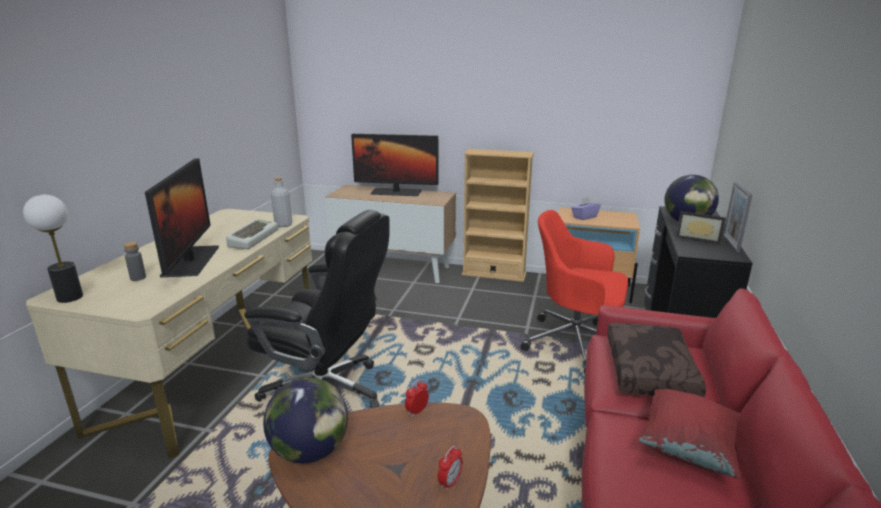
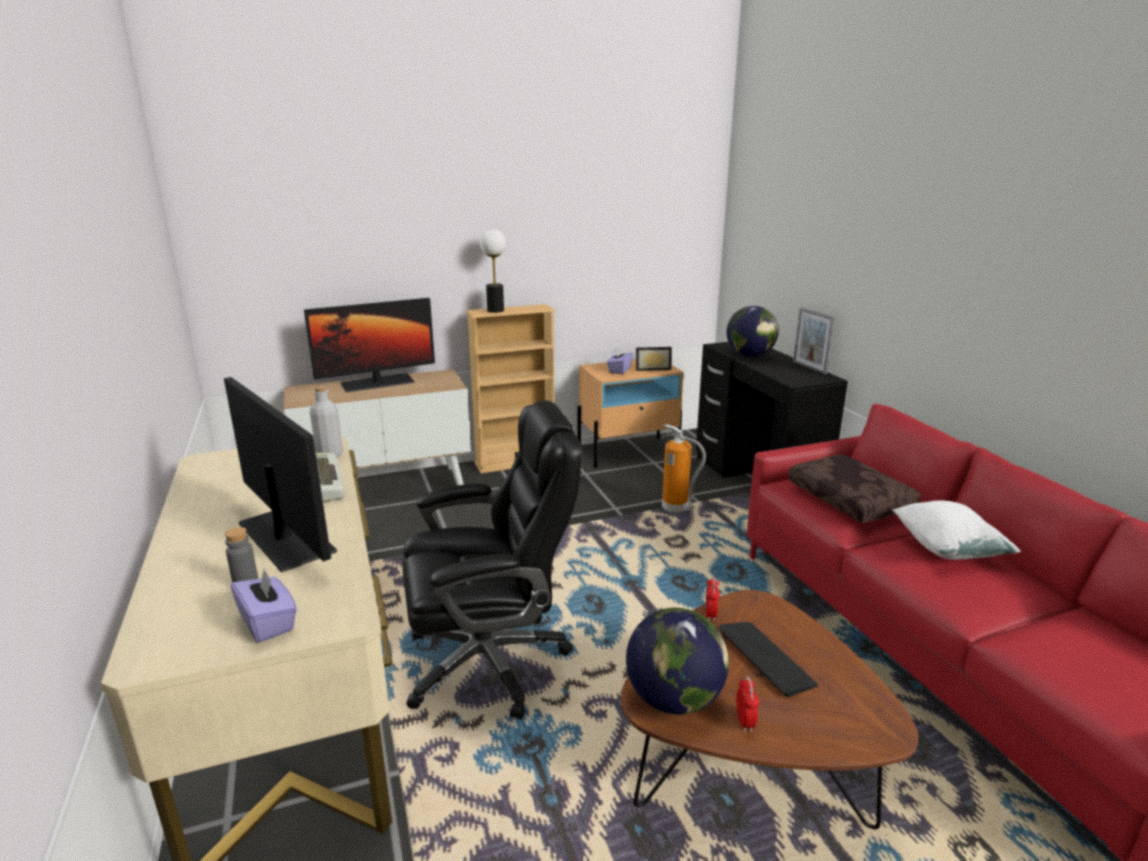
camera: 35 degrees left, 0 degrees up
(70, 297) = (183, 649): table lamp -> table lamp (496, 310)
(114, 299) = (268, 623): none -> purple tissue box
(409, 458) = (766, 658): none -> keyboard
(450, 482) = (825, 660): alarm clock -> alarm clock (745, 722)
(575, 343) = (676, 509): red office chair -> fire extinguisher
(687, 449) = (947, 549): red pillow -> white pillow
(698, 238) = (781, 368): picture frame -> picture frame (652, 368)

